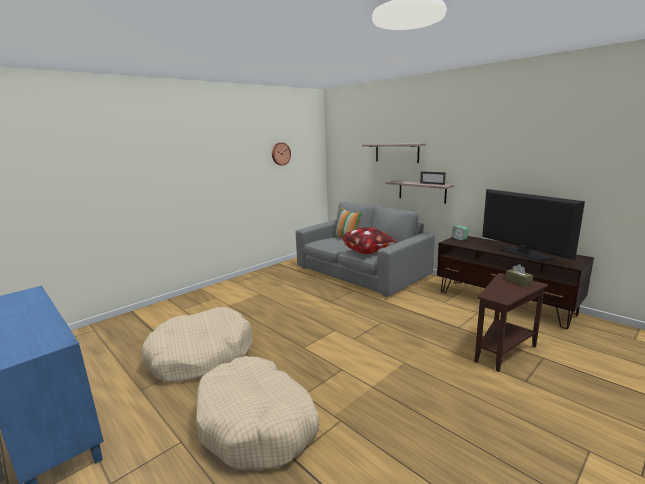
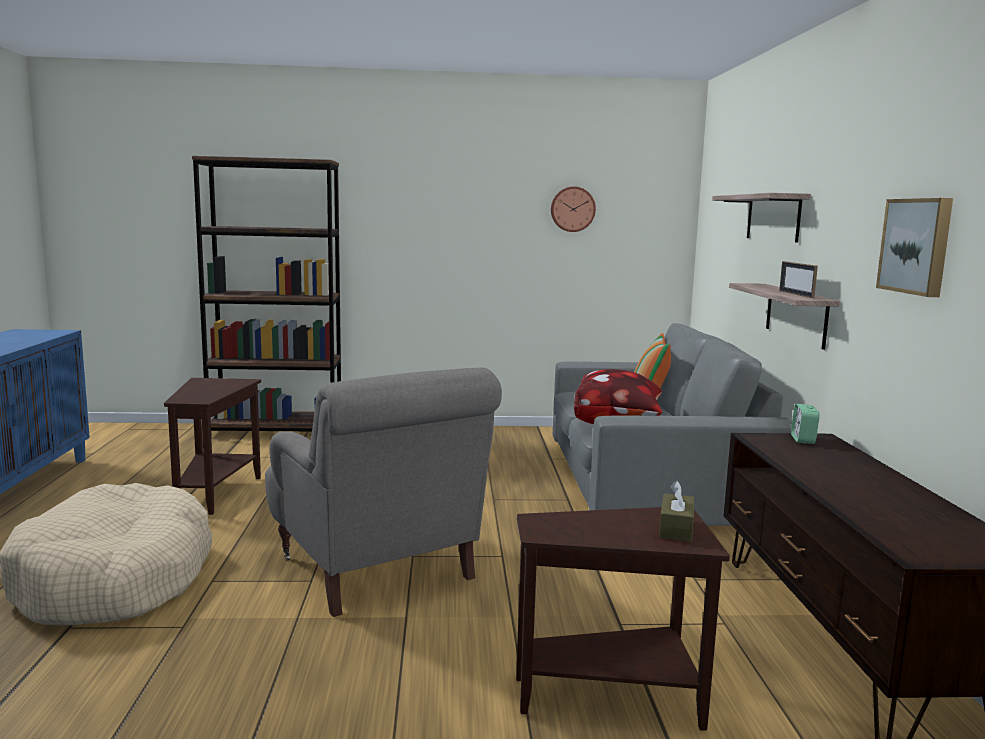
camera: 40 degrees right, 5 degrees down
(156, 310) = (277, 431): none -> brown bookcase
(201, 355) = (214, 492): beige dog bed -> brown side table
(354, 351) = (377, 569): none -> grey armchair
(502, 163) = (917, 246): none -> picture
(523, 253) = (868, 499): television -> none

